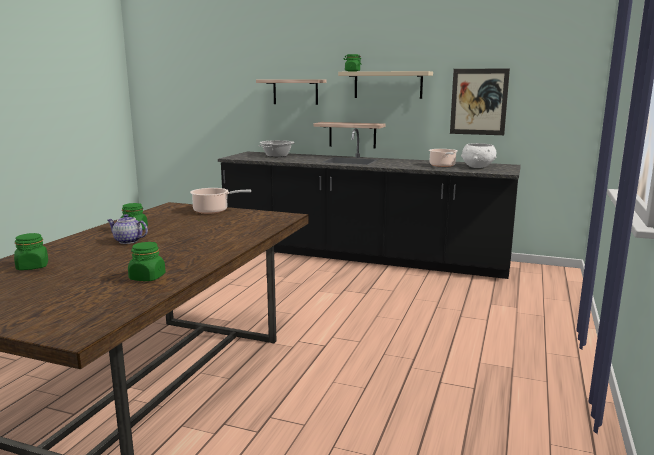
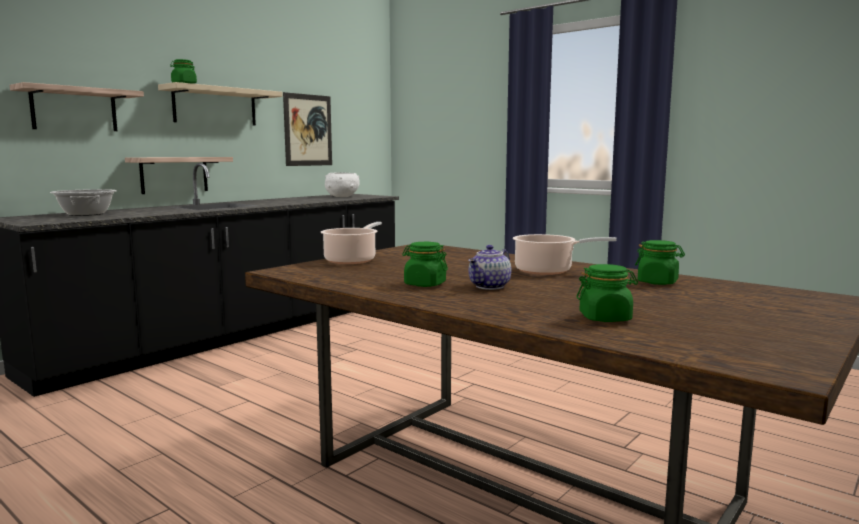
camera: 70 degrees left, 5 degrees down
(442, 166) = (317, 199): cooking pot -> cooking pot (547, 271)

